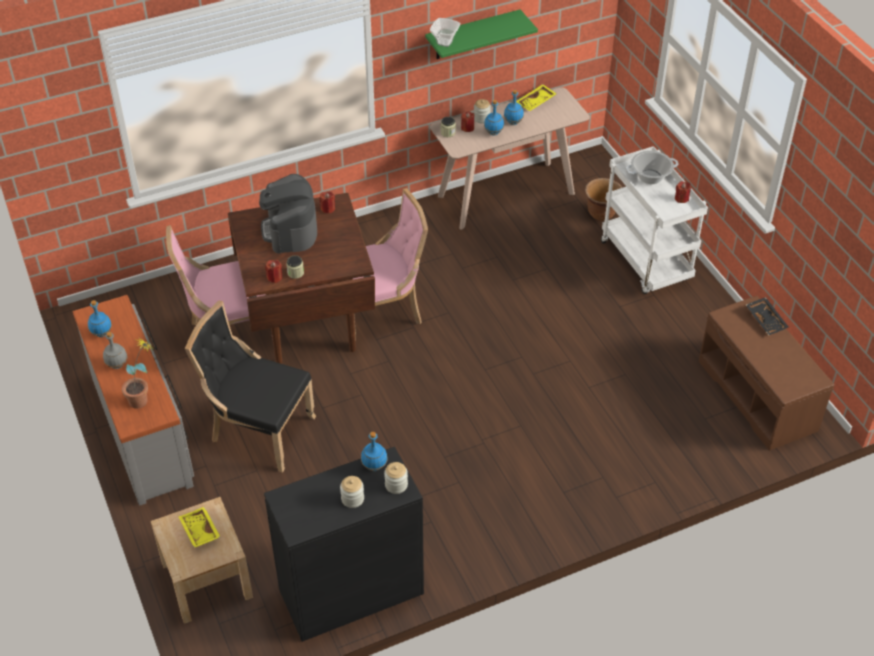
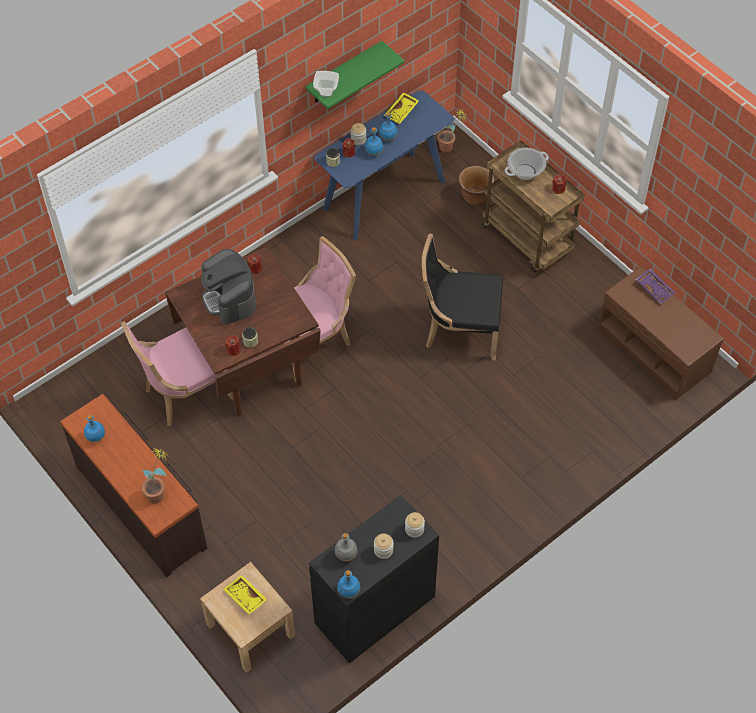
camera: 15 degrees left, 10 degrees up
(117, 365) = (123, 465): grey bottle -> grey bottle (346, 555)
(143, 430) = (142, 506): grey dresser -> brown dresser
(258, 430) = (244, 482): black chair -> black chair (459, 330)
(374, 467) = (391, 517): blue bottle -> blue bottle (348, 592)
(506, 194) = (384, 194): beige console table -> blue console table
(589, 165) = (450, 148): none -> potted plant
(647, 262) = (528, 239): white cart -> brown cart
(766, 320) = (654, 289): black tray -> purple tray

